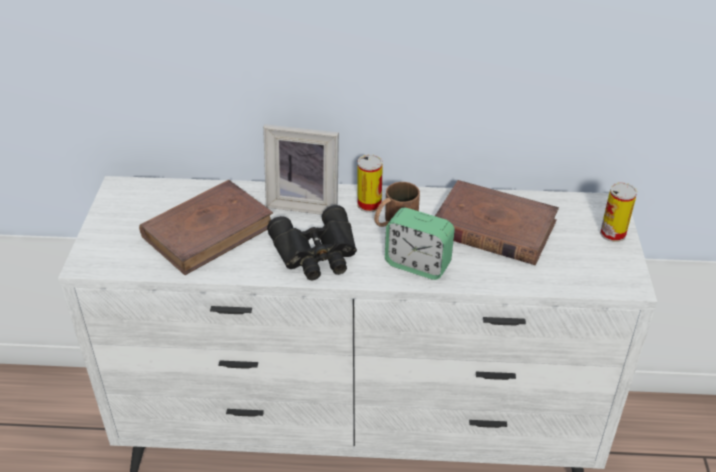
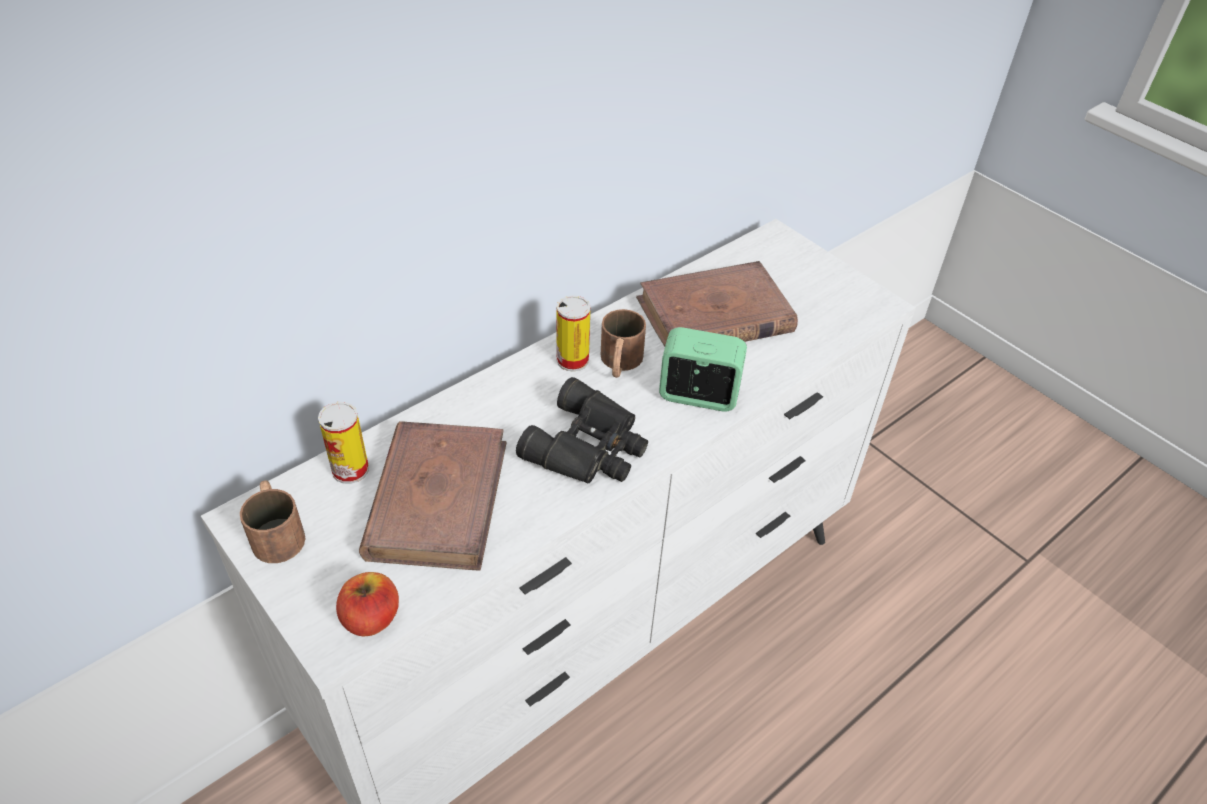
camera: 45 degrees left, 5 degrees up
(113, 263) = (371, 618): none -> apple
(124, 201) = (277, 531): none -> brown mug
(304, 202) = (502, 398): picture frame -> none
(418, 264) = (698, 396): alarm clock -> alarm clock turned 150 degrees counterclockwise
(612, 233) = (813, 263): can -> can (350, 469)

